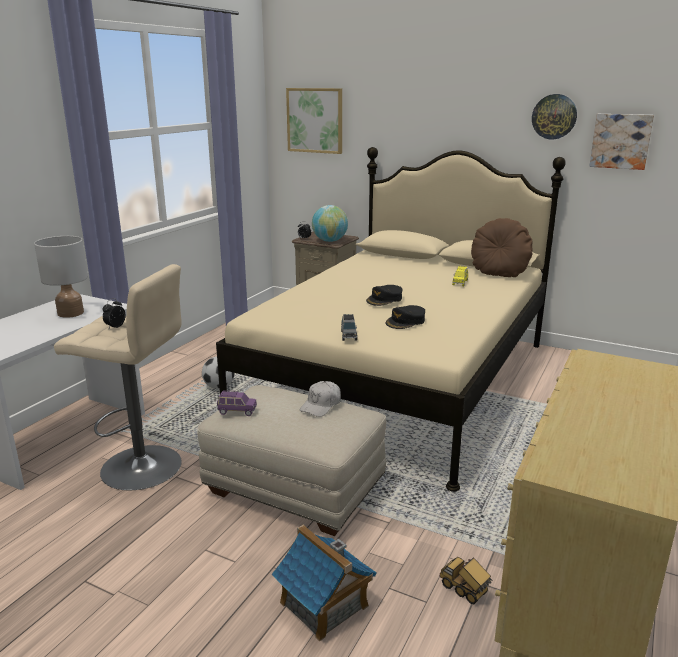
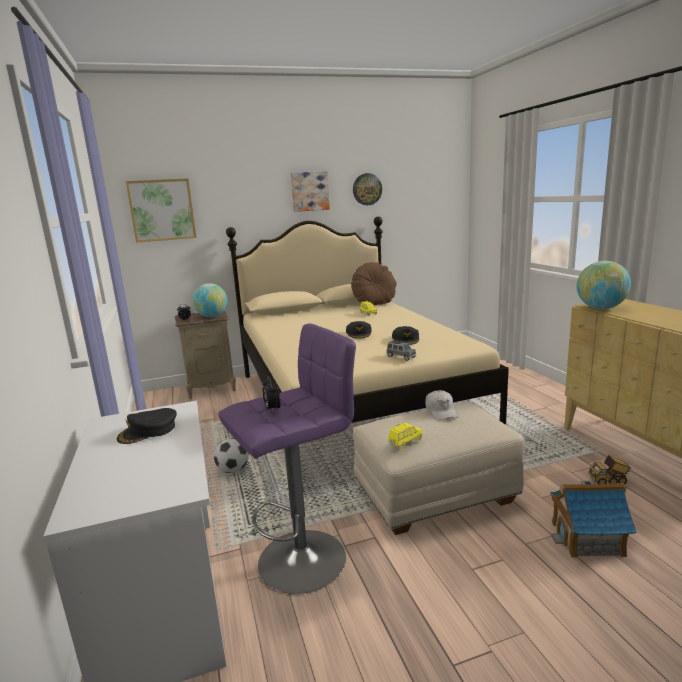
camera: 45 degrees left, 5 degrees down
(70, 313) = (148, 431): grey table lamp -> black cap
(141, 468) = (303, 560): beige stool -> purple stool
(237, 411) = (405, 442): purple toy car -> yellow toy car
(588, 364) = (600, 308): none -> globe
(621, 141) = (409, 202): picture -> picture (309, 191)

